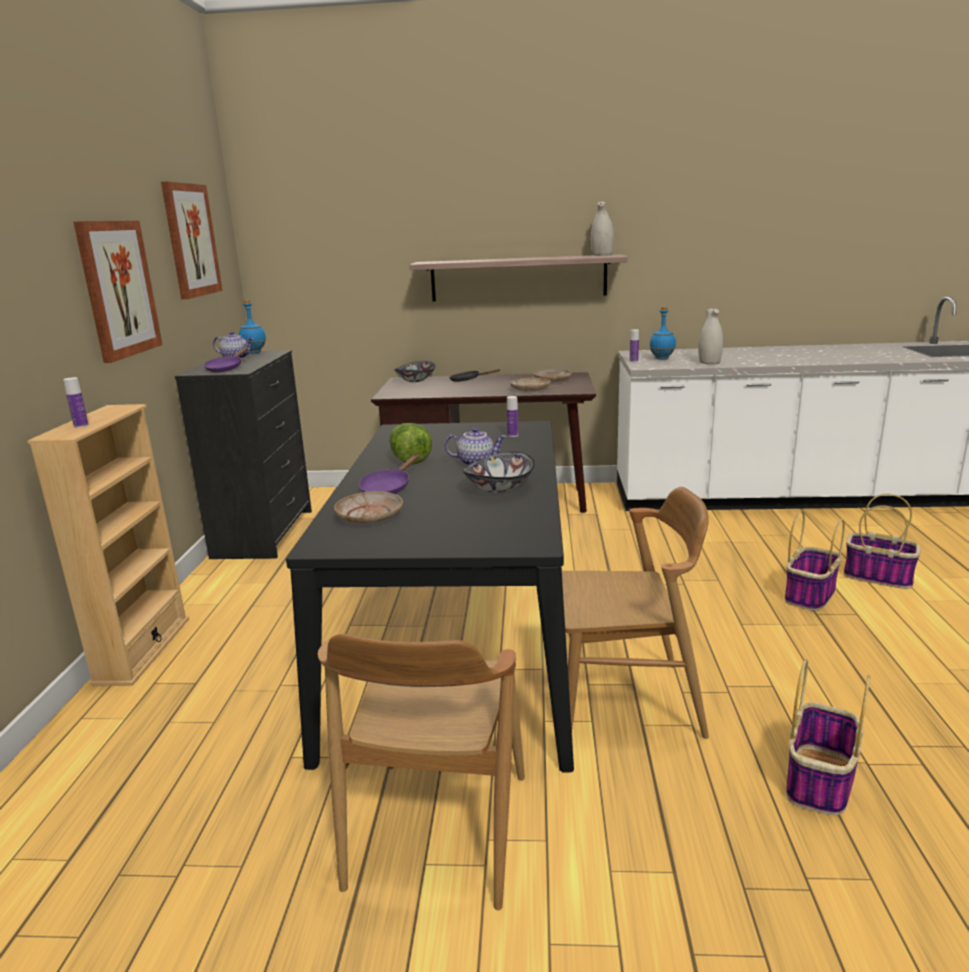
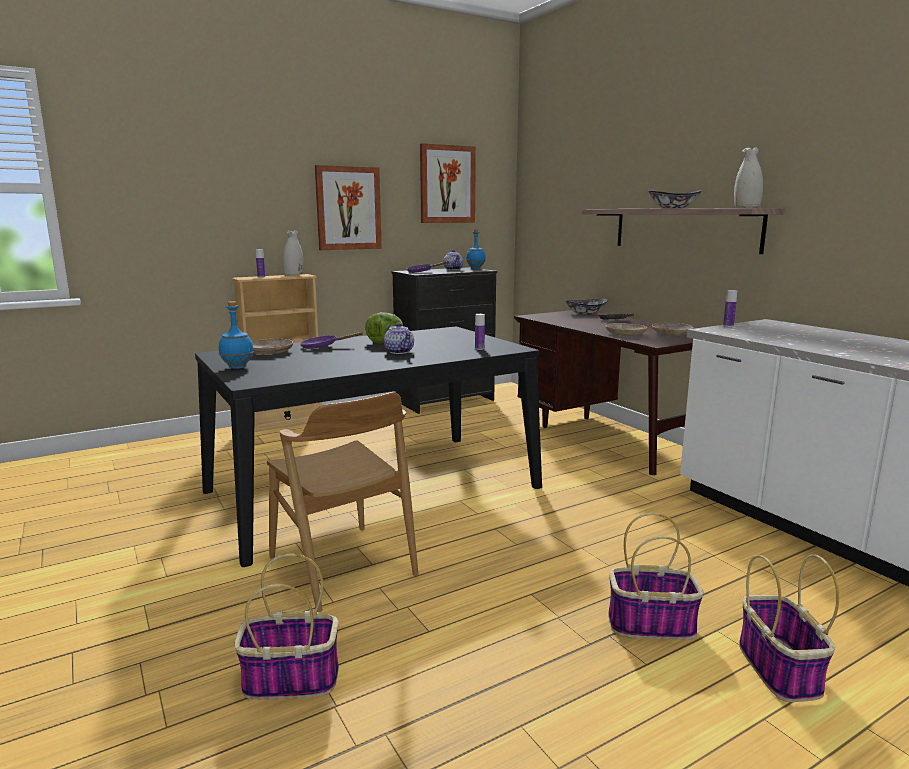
camera: 55 degrees right, 5 degrees down
(438, 830) = (164, 541): brown chair -> none
(498, 488) = (350, 362): bowl -> bowl (673, 208)
(661, 359) = (765, 330): blue bottle -> blue bottle (238, 367)
(709, 362) = (793, 341): white vase -> white vase (293, 275)

